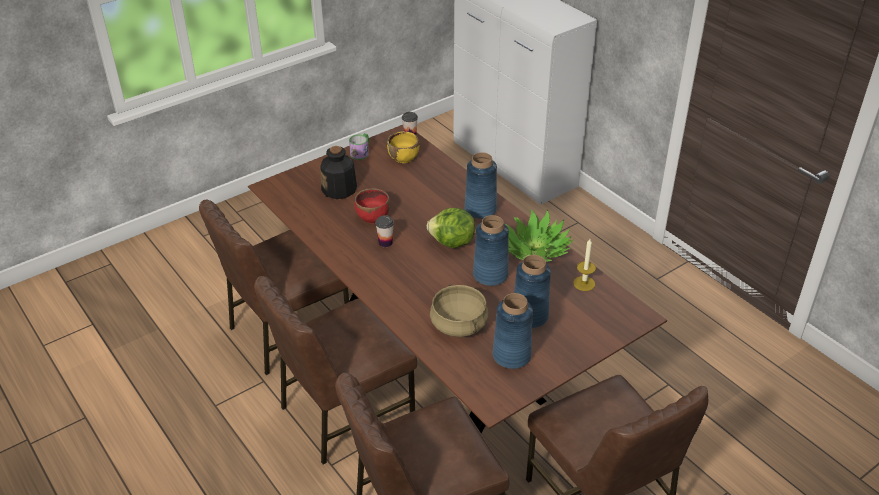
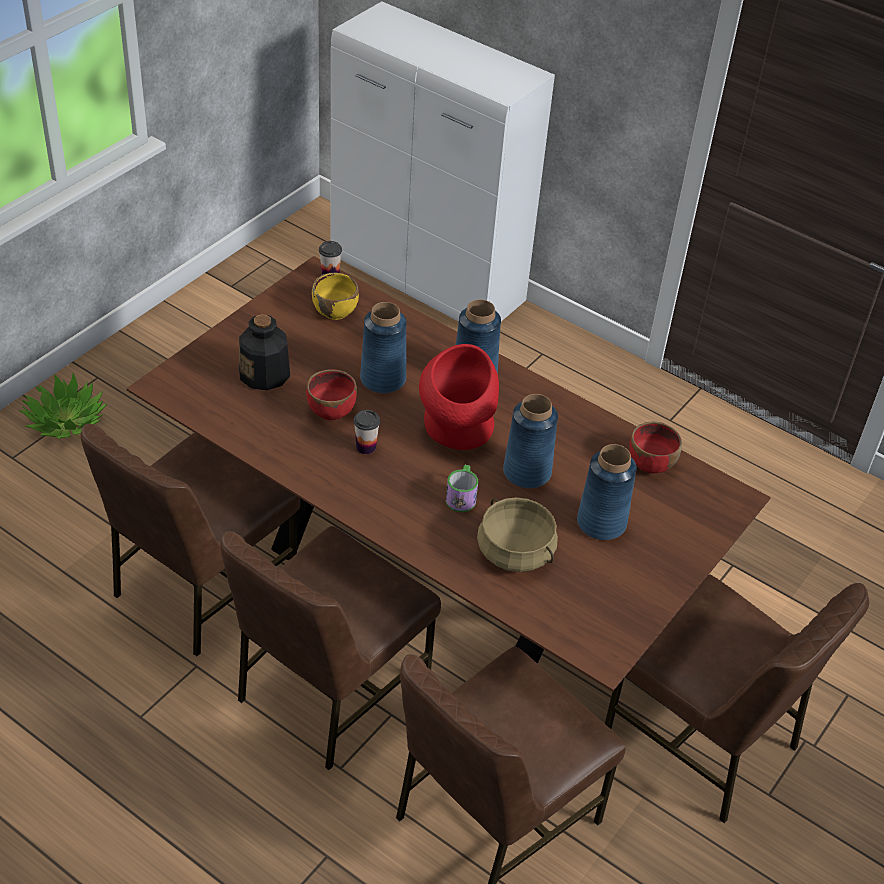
camera: 20 degrees left, 5 degrees up
(361, 152) = (271, 311): mug -> mug (462, 496)
(452, 243) = (456, 432): lettuce -> red vase
(512, 355) = (601, 583): blue vase -> blue vase (383, 379)
(534, 250) = (569, 425): potted plant -> potted plant (65, 421)
(584, 283) = (651, 463): candle -> red bowl

